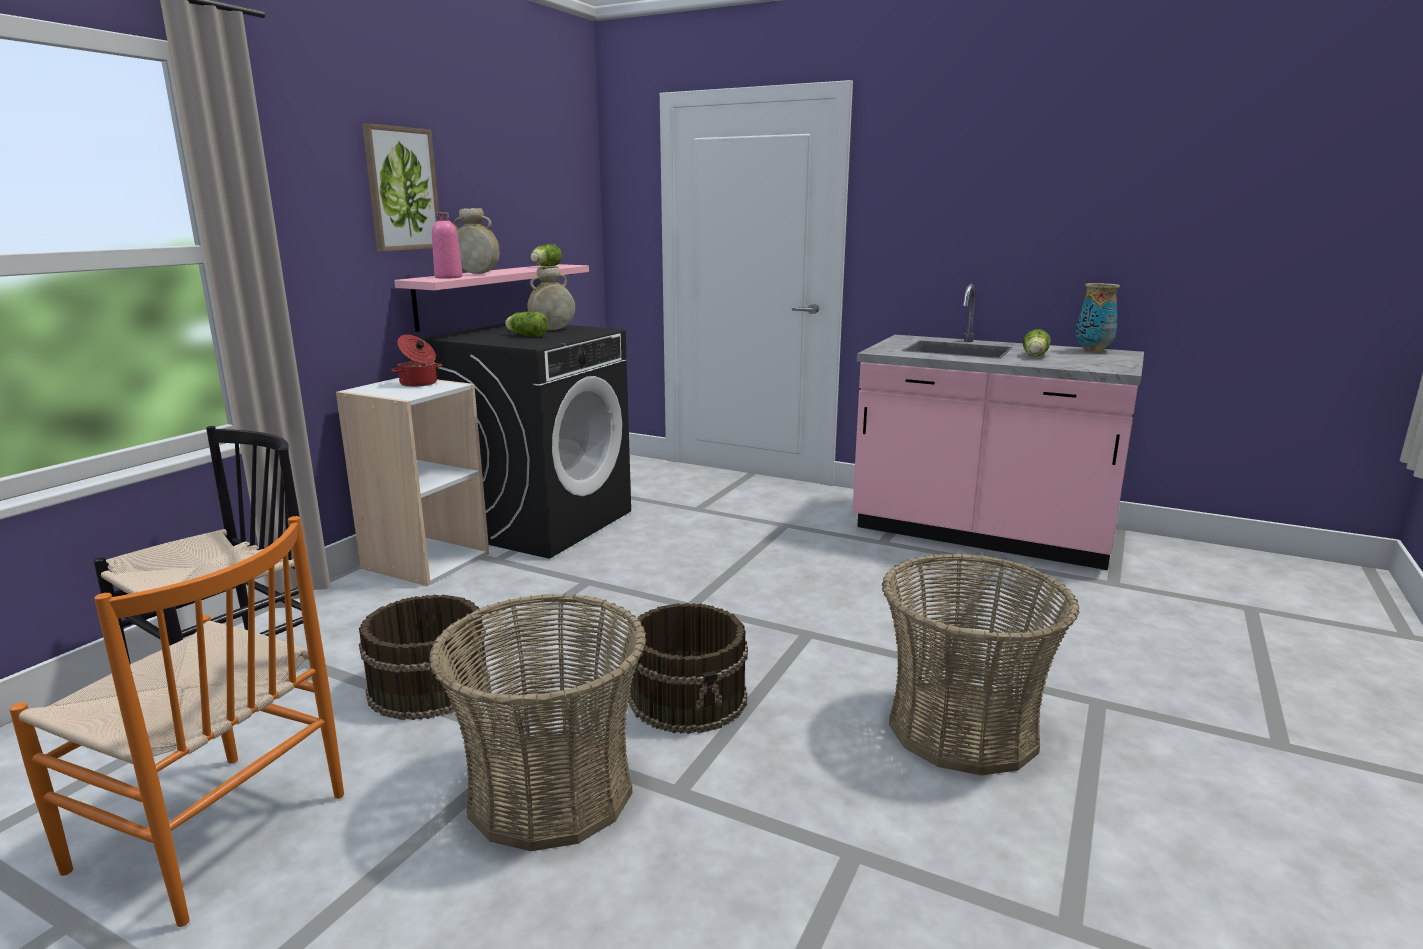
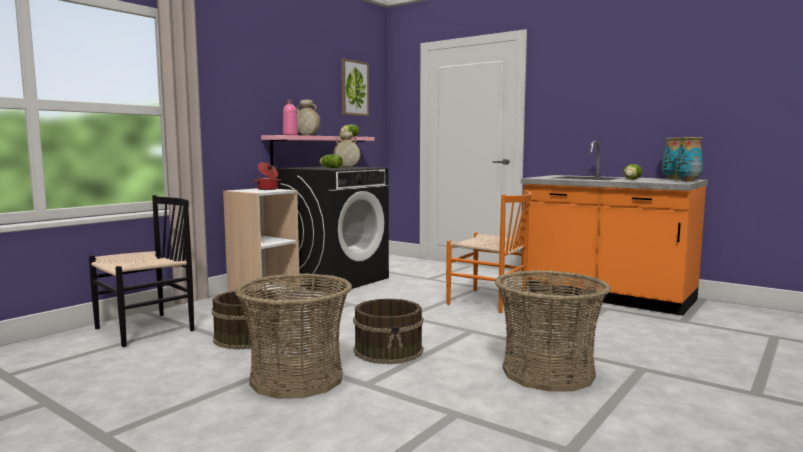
camera: 10 degrees right, 10 degrees down
(218, 836) = (123, 381): orange chair -> orange chair (490, 302)
(402, 189) = (269, 88): picture -> picture (354, 88)
(982, 533) = (606, 296): pink counter -> orange counter
(1123, 360) = (687, 181): none -> vase

